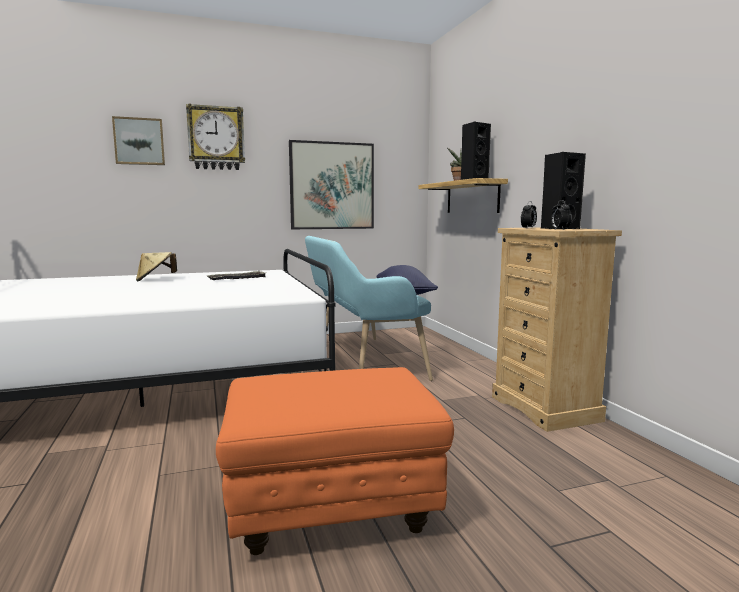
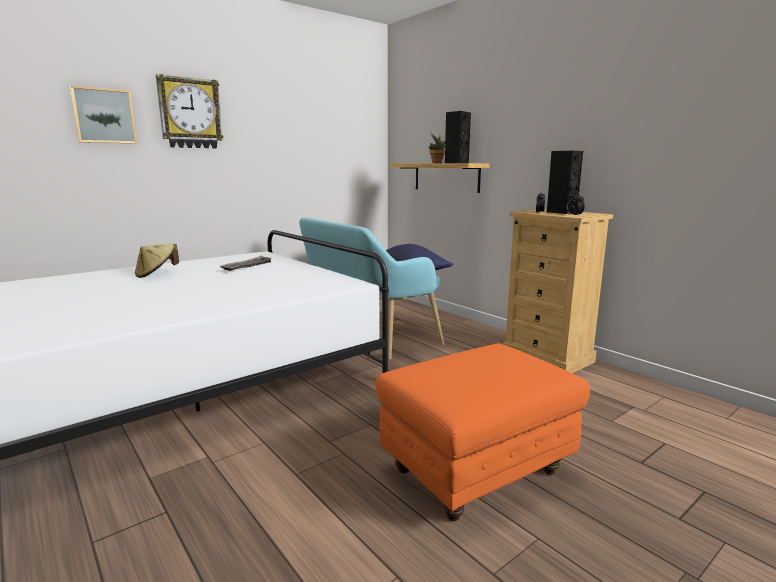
camera: 20 degrees left, 5 degrees up
(332, 186) = (305, 164): picture -> none

